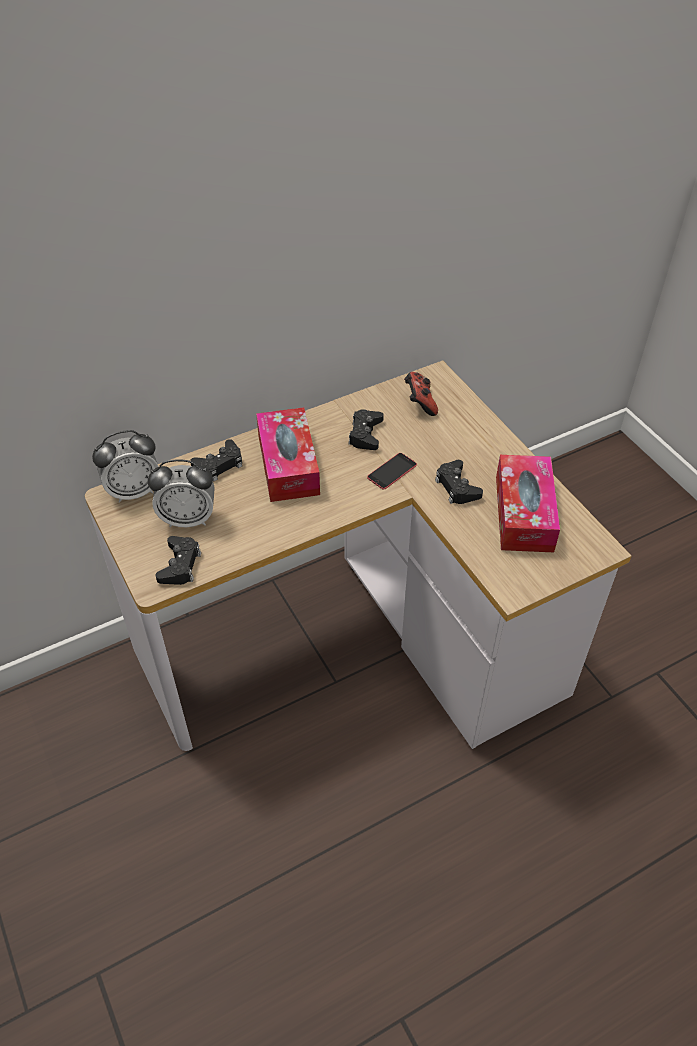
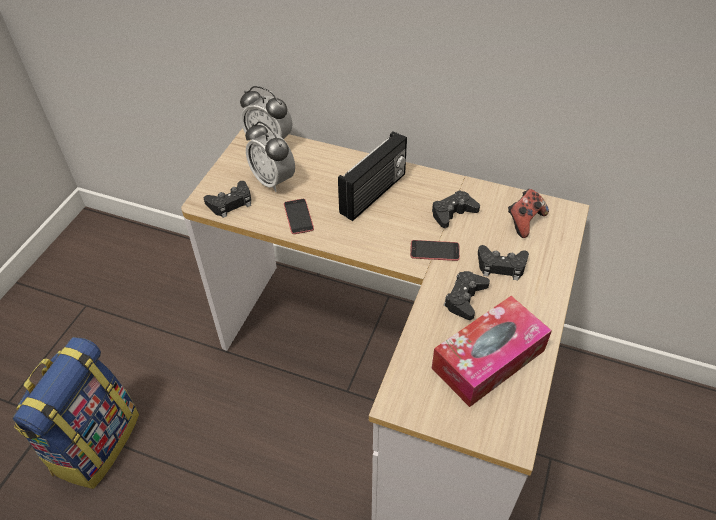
camera: 50 degrees right, 0 degrees up
(175, 940) = (96, 442): none -> backpack
(219, 465) = (334, 163): black game controller -> black game controller (501, 266)
(255, 529) = (298, 216): none -> phone
(288, 465) = (374, 194): tissue box -> radio

